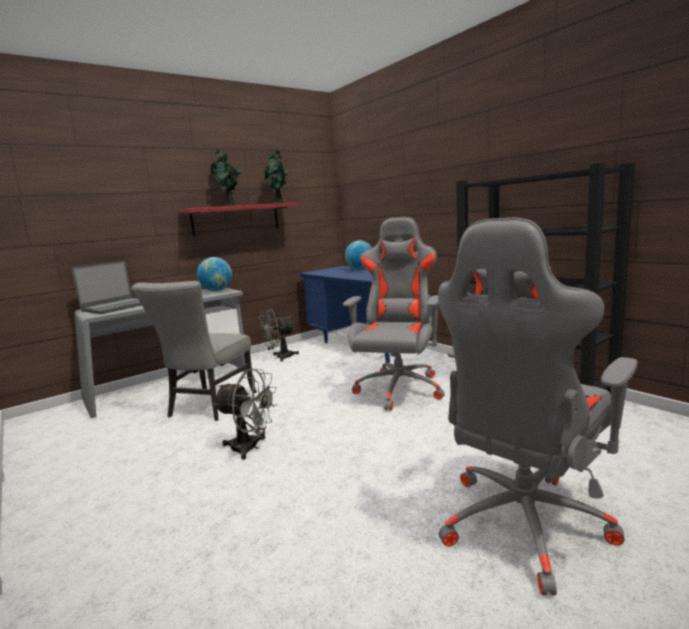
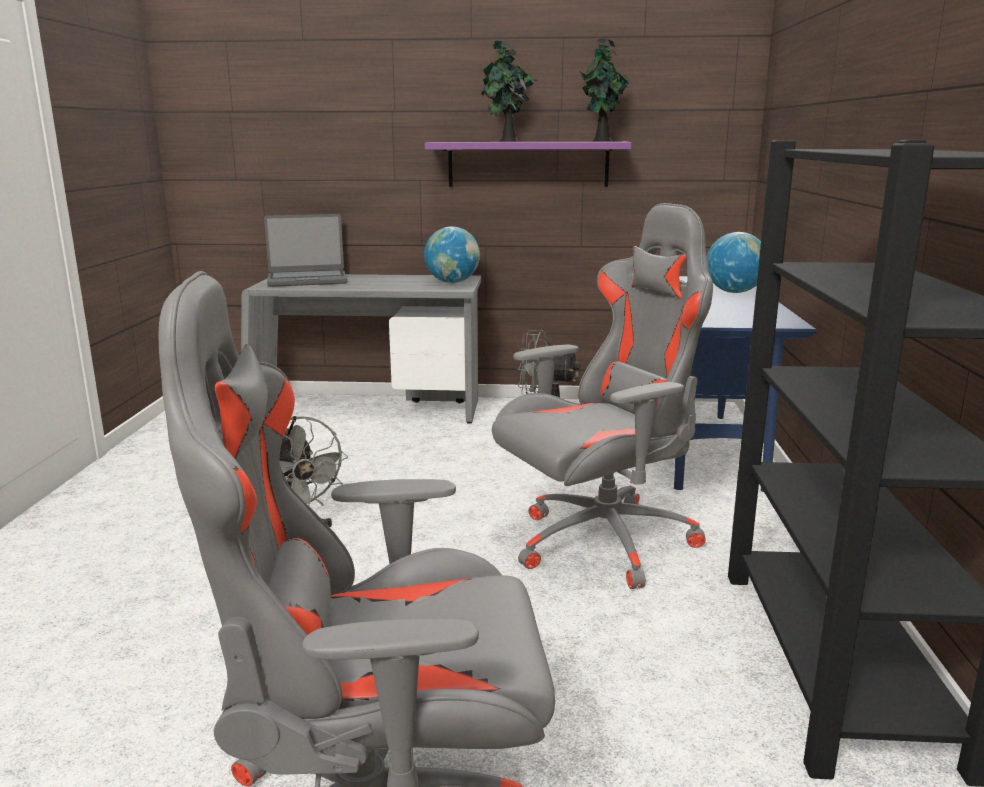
camera: 40 degrees right, 5 degrees up
(208, 406) = (353, 455): grey chair -> none
(236, 219) = (528, 164): red shelf -> purple shelf

